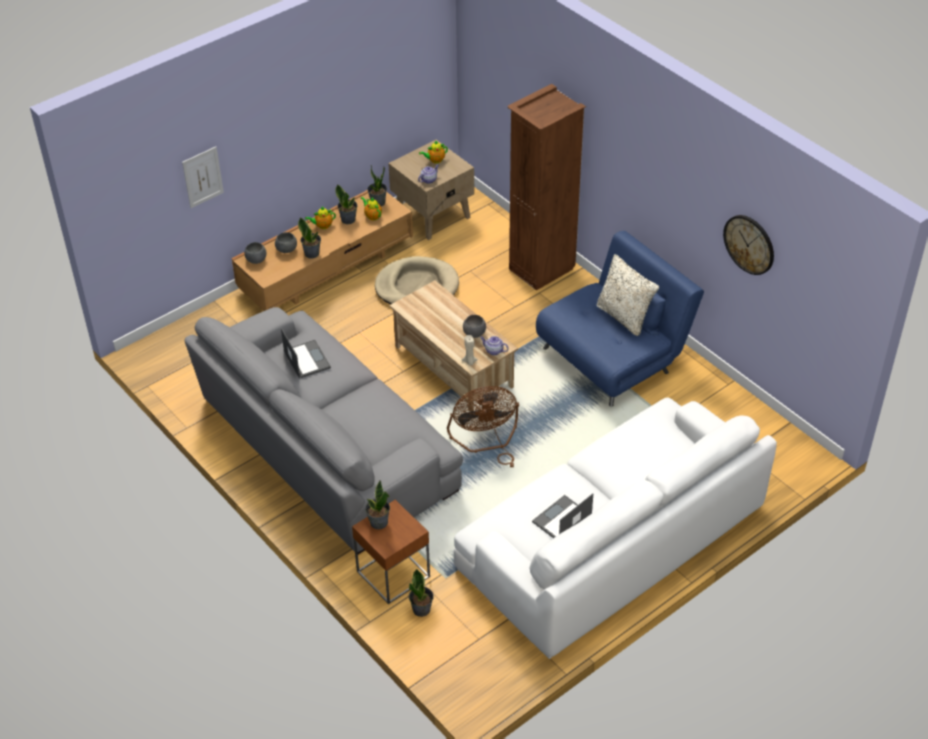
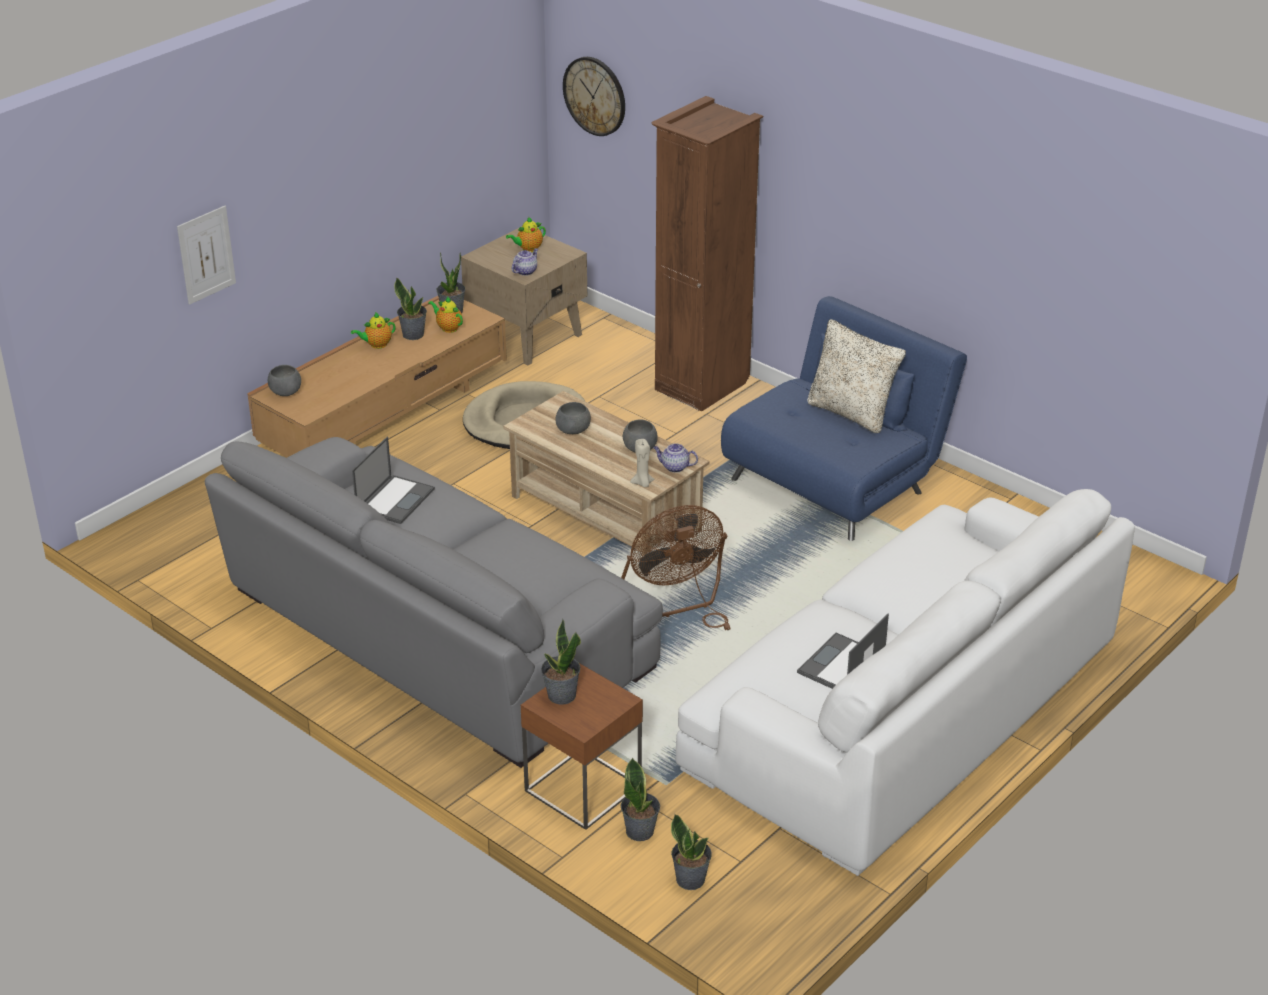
camera: 10 degrees left, 10 degrees down
(286, 250) = (329, 377): grey bowl -> grey bowl (573, 431)
(306, 359) = (395, 499): laptop -> laptop turned 60 degrees clockwise
(312, 253) = (368, 378): potted plant -> potted plant (690, 879)
(749, 244) = (1037, 265): wall clock -> wall clock (595, 96)

